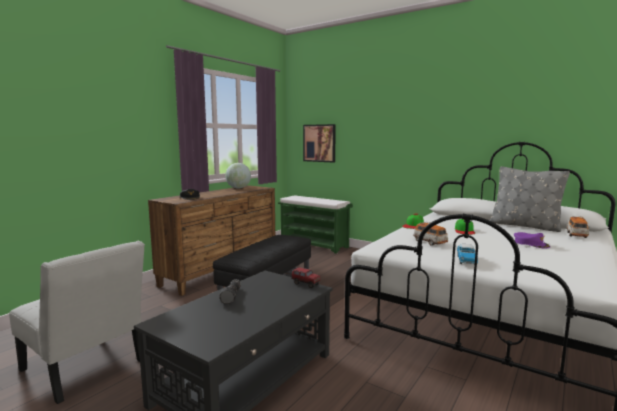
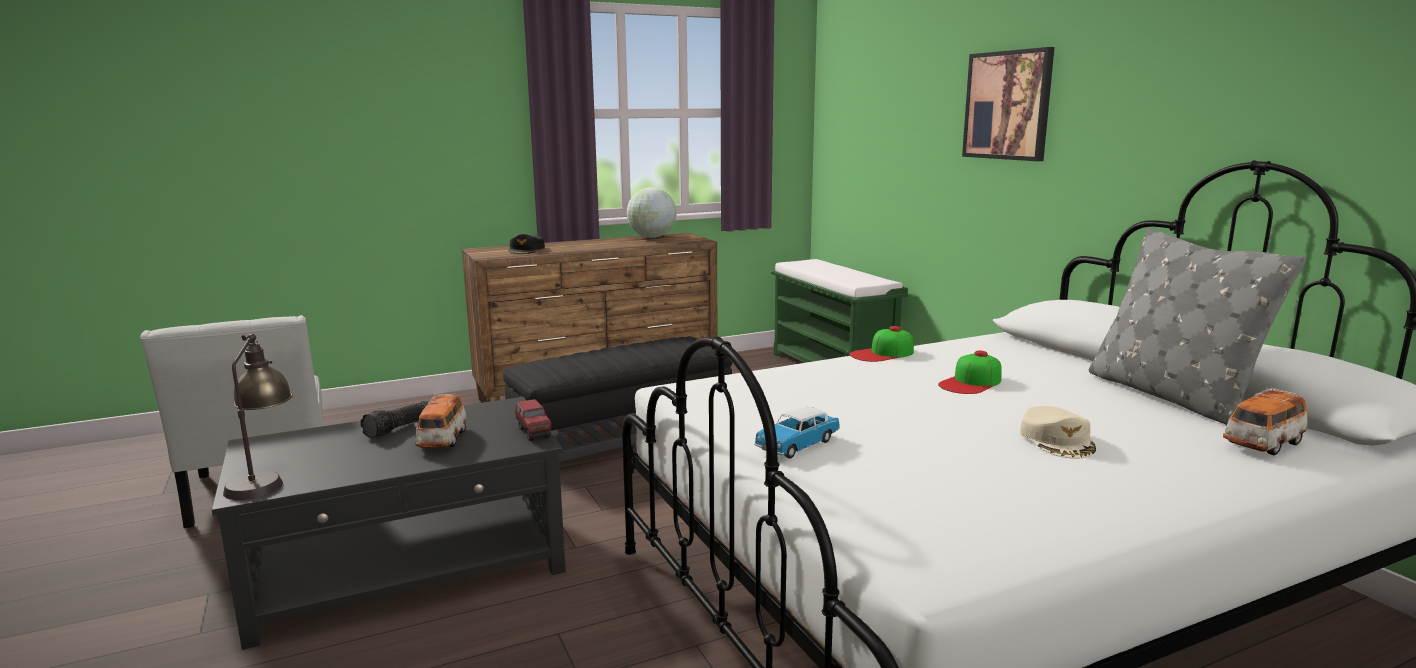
camera: 30 degrees right, 5 degrees up
(207, 338) = (264, 479): none -> table lamp
(319, 143) = (862, 147): picture -> picture (1008, 105)
(430, 242) = (820, 395): toy car -> toy car (442, 440)
(531, 244) = (1057, 440): purple cap -> beige cap

